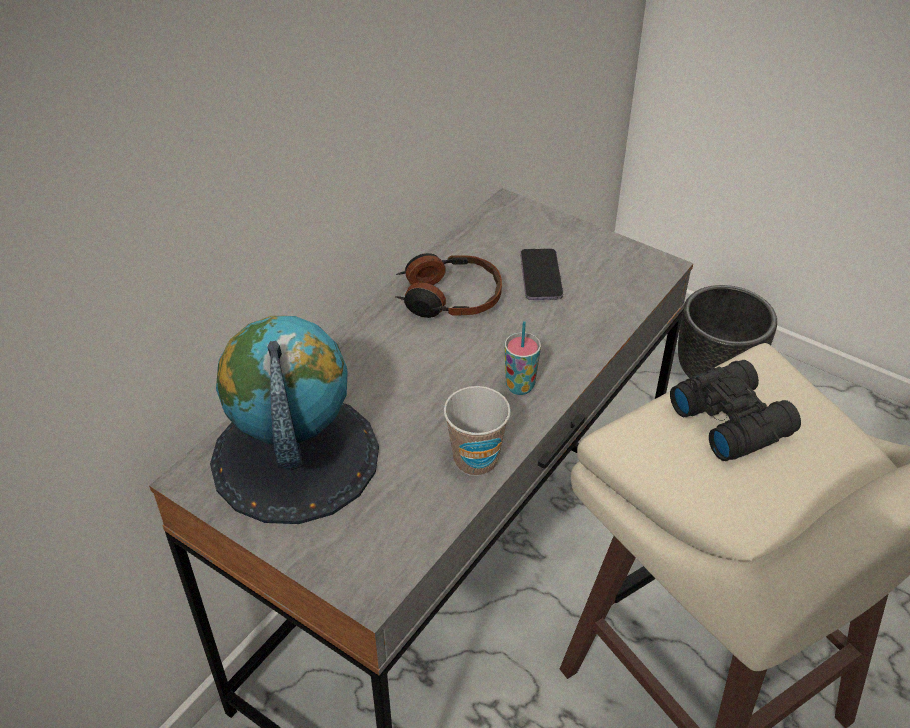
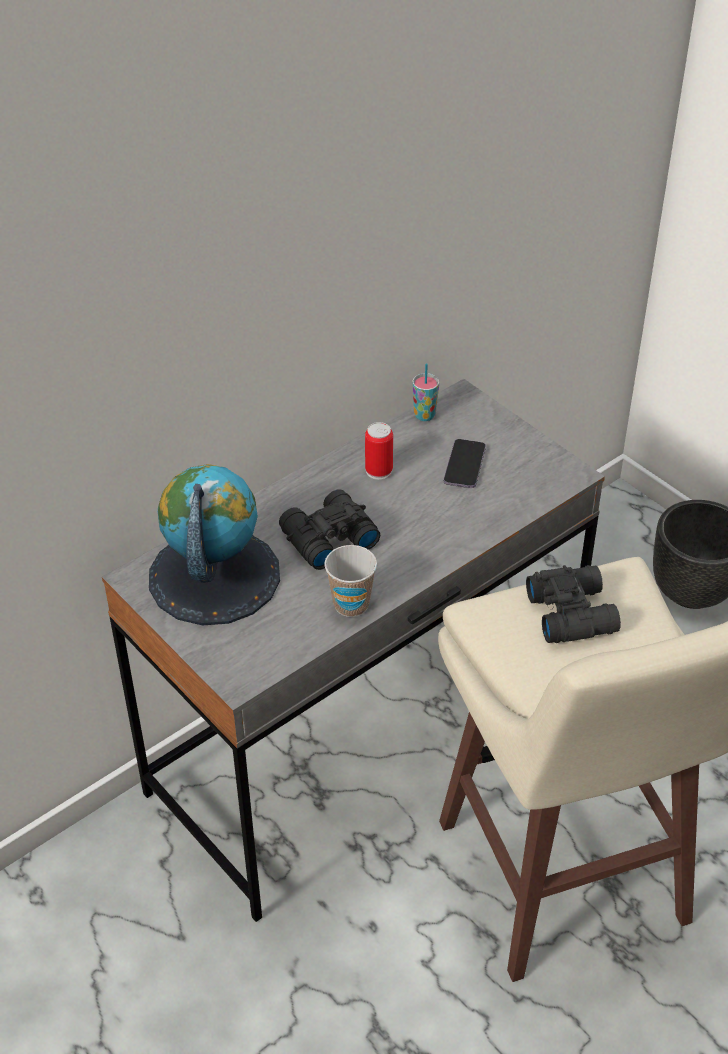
camera: 15 degrees right, 0 degrees up
(417, 385) = (326, 538): none -> black binoculars
(448, 298) = (379, 471): headphones -> can
(520, 386) = (409, 554): cup -> cup (424, 415)

